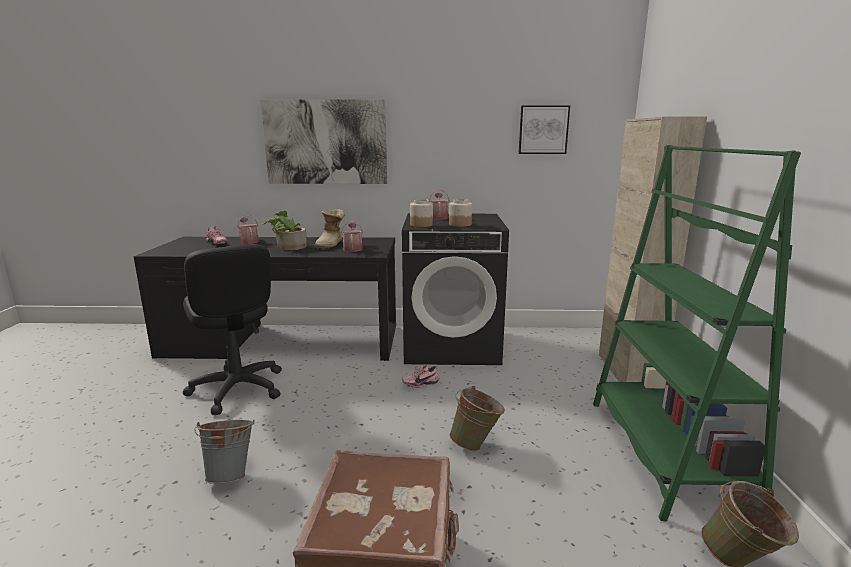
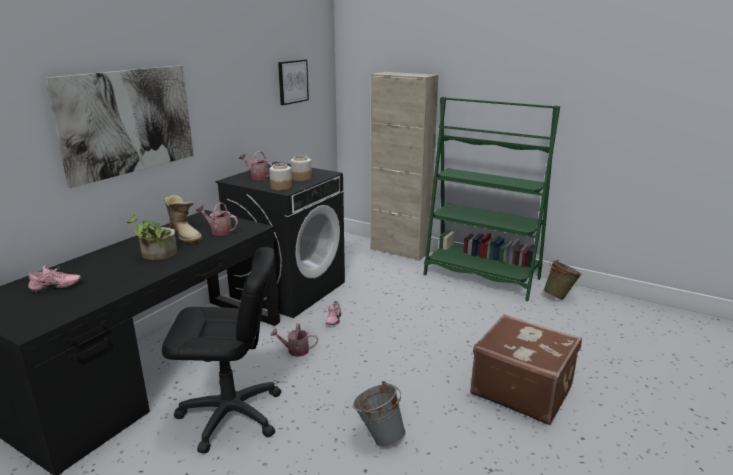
camera: 60 degrees left, 5 degrees up
(248, 241) = (80, 269): watering can -> watering can (295, 350)
(476, 444) = (429, 325): green bucket -> none

